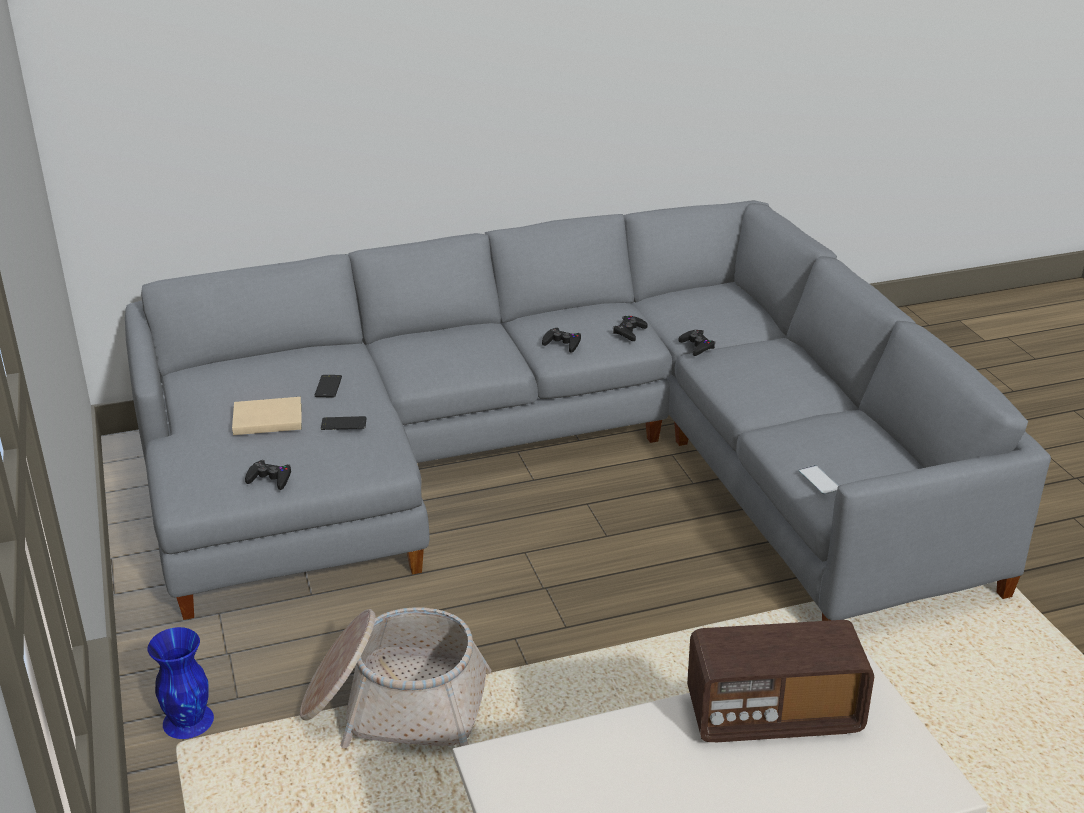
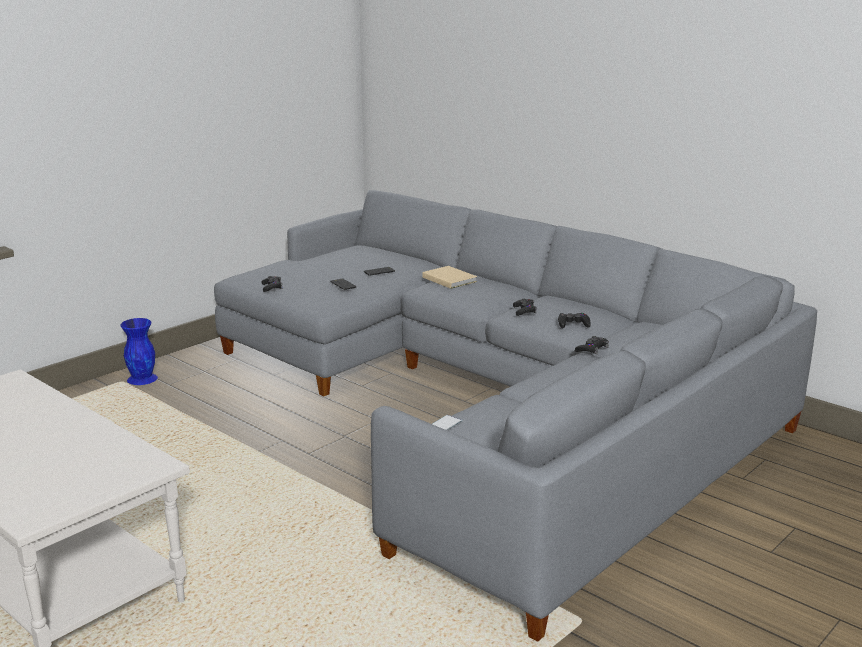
camera: 60 degrees right, 10 degrees down
(265, 418) = (325, 268): beige book -> beige book (449, 279)
(395, 706) = (189, 424): basket -> none
(773, 715) = (90, 446): radio -> none

